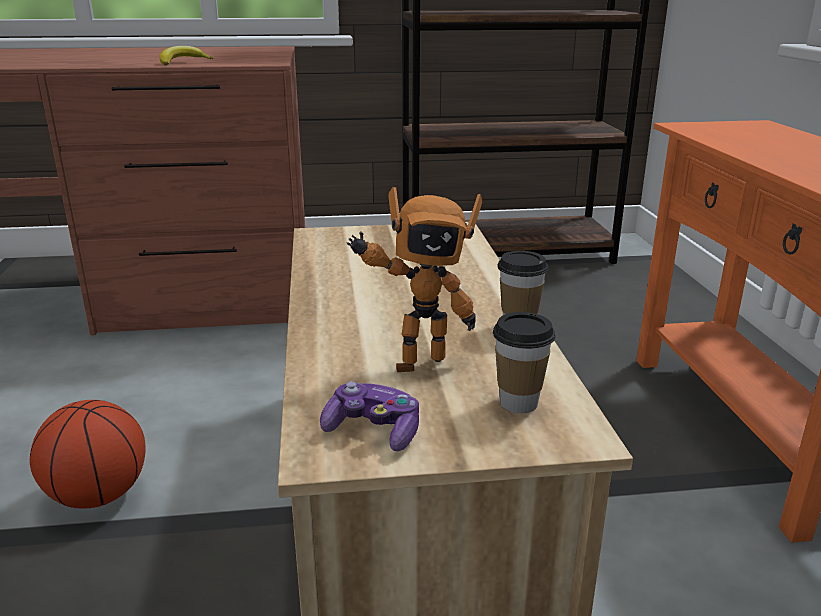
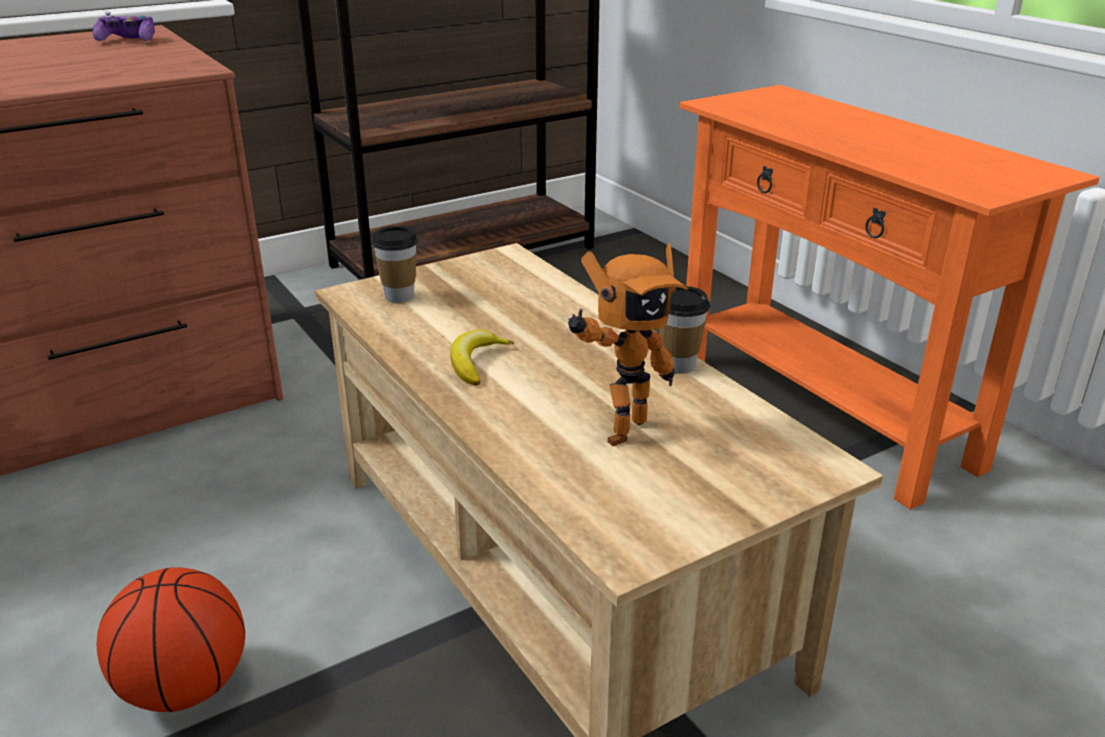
camera: 25 degrees left, 5 degrees up
(183, 62) = (72, 81): banana -> banana (476, 363)
(373, 431) = (651, 514): game controller -> game controller (128, 40)
(518, 403) = (751, 449): cup -> cup (399, 296)

